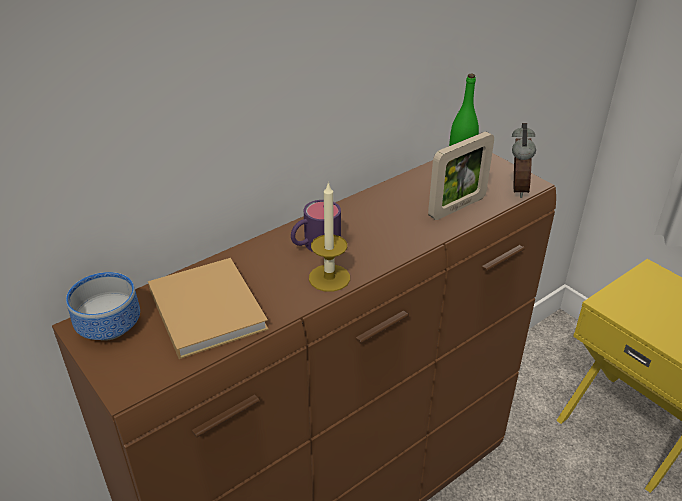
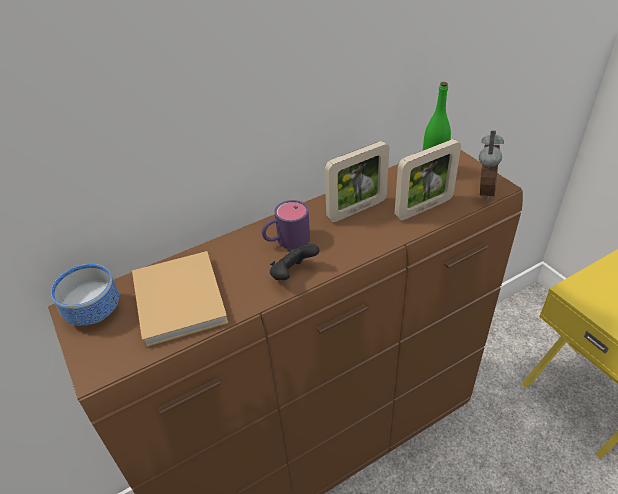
camera: 10 degrees right, 5 degrees up
(329, 278) = (293, 274): candle -> black game controller
(386, 211) = (357, 210): none -> picture frame

